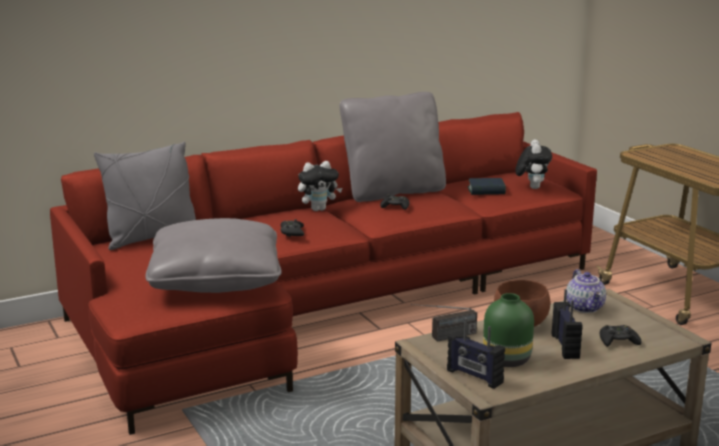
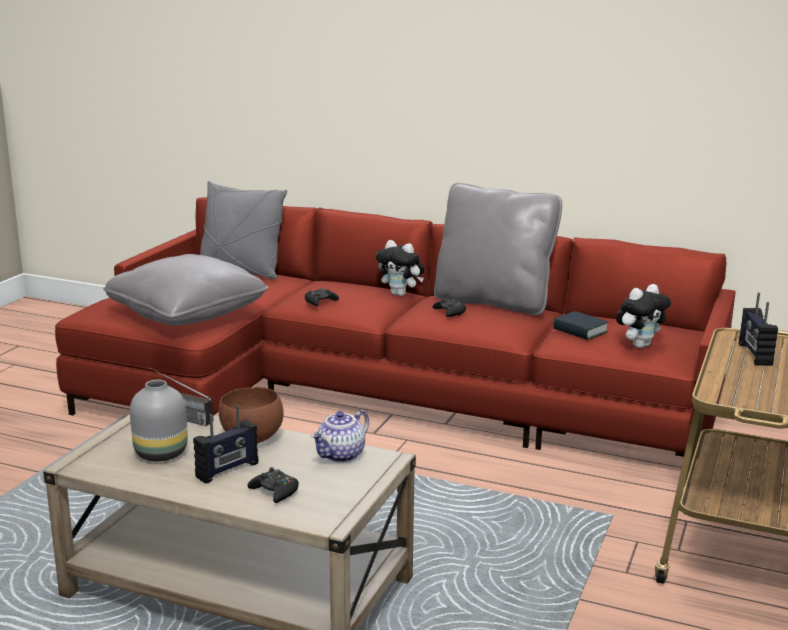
camera: 50 degrees right, 0 degrees up
(474, 377) = (106, 450): radio -> radio (754, 354)
(507, 359) = (162, 453): green vase -> grey vase

